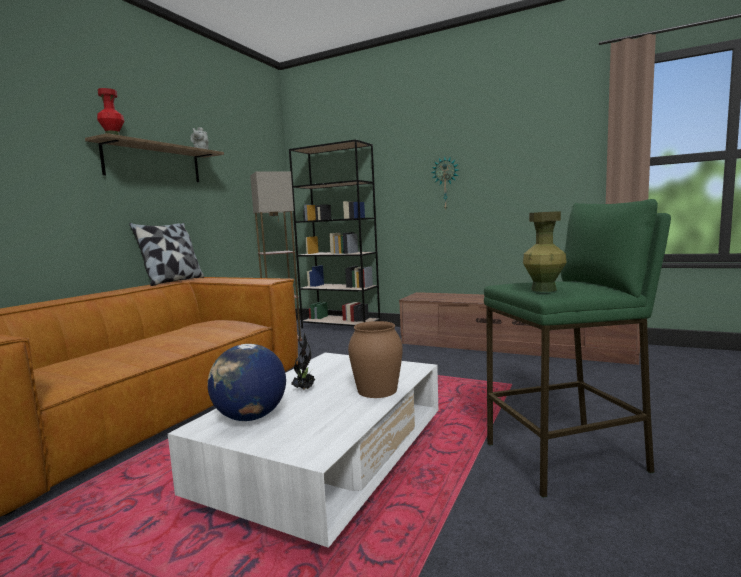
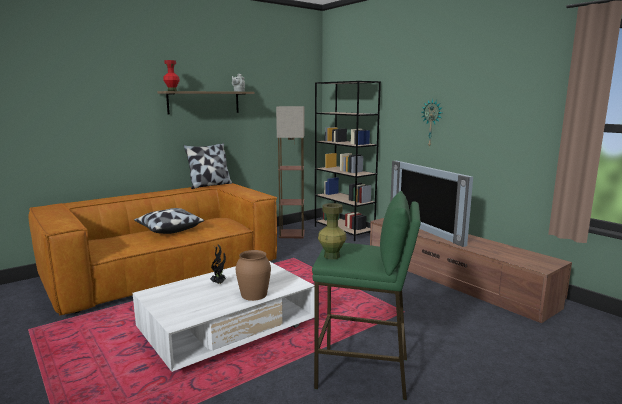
camera: 25 degrees right, 5 degrees up
(143, 342) = (169, 230): none -> pillow
(250, 417) = (174, 294): globe -> none
(470, 297) = (427, 229): none -> television

